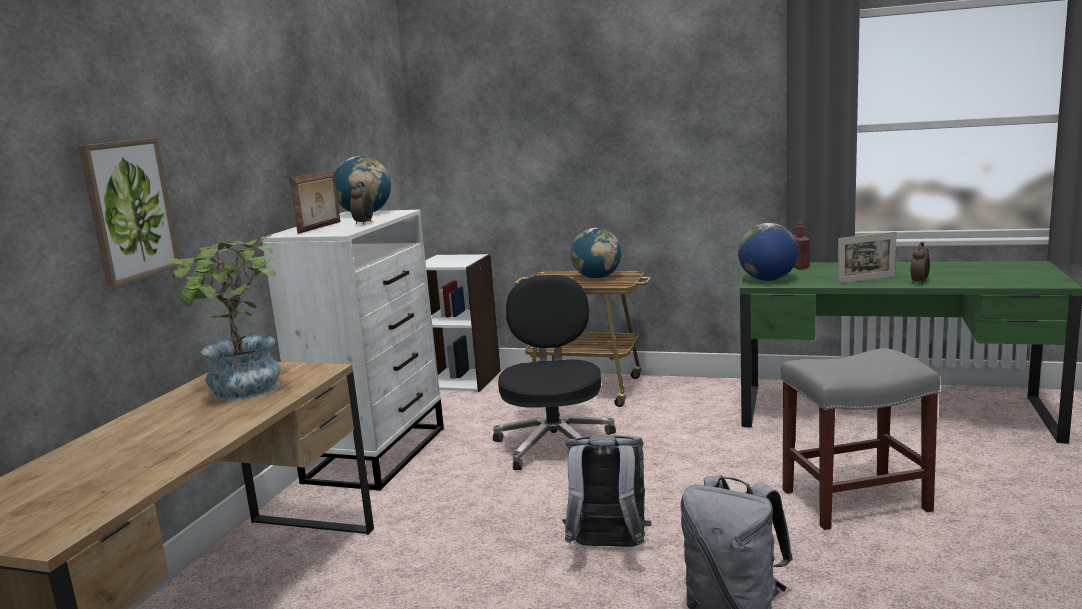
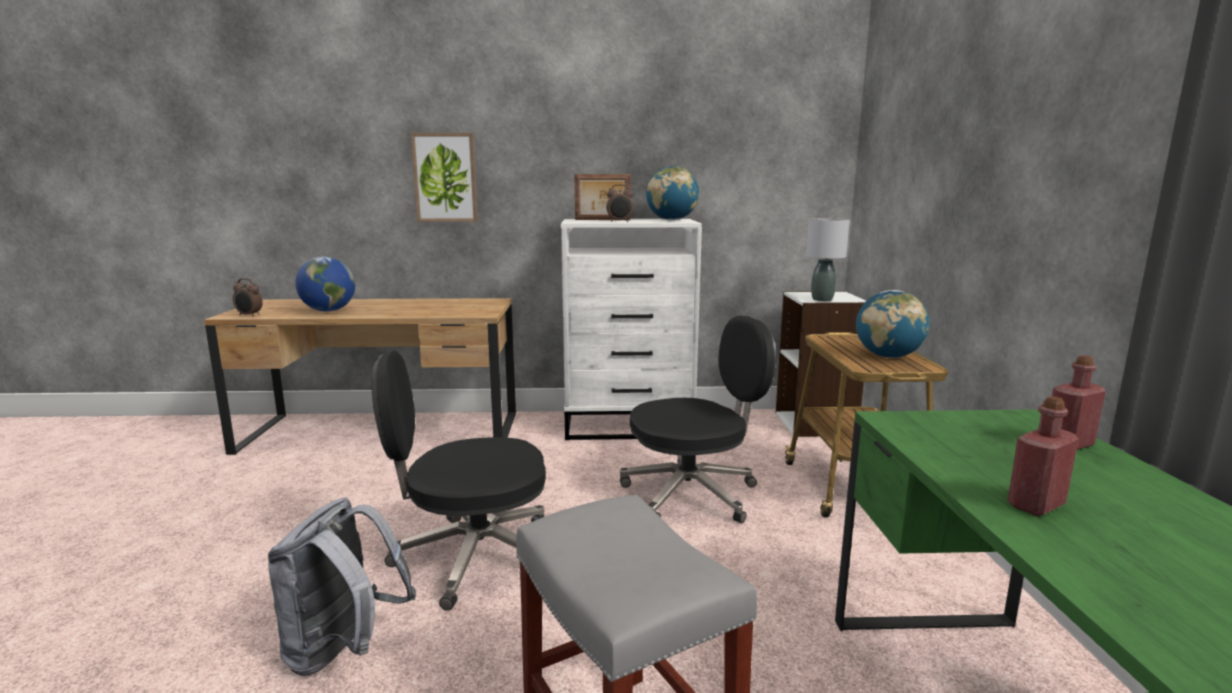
camera: 70 degrees right, 0 degrees up
(244, 392) = (439, 308): potted plant -> none
(463, 262) = (822, 299): none -> grey table lamp
(608, 549) = (472, 557): grey backpack -> black office chair
(768, 280) = (927, 425): globe -> globe (328, 311)
(866, 280) = (1036, 505): picture frame -> red bottle
(920, 282) = (1092, 569): alarm clock -> alarm clock (249, 315)

